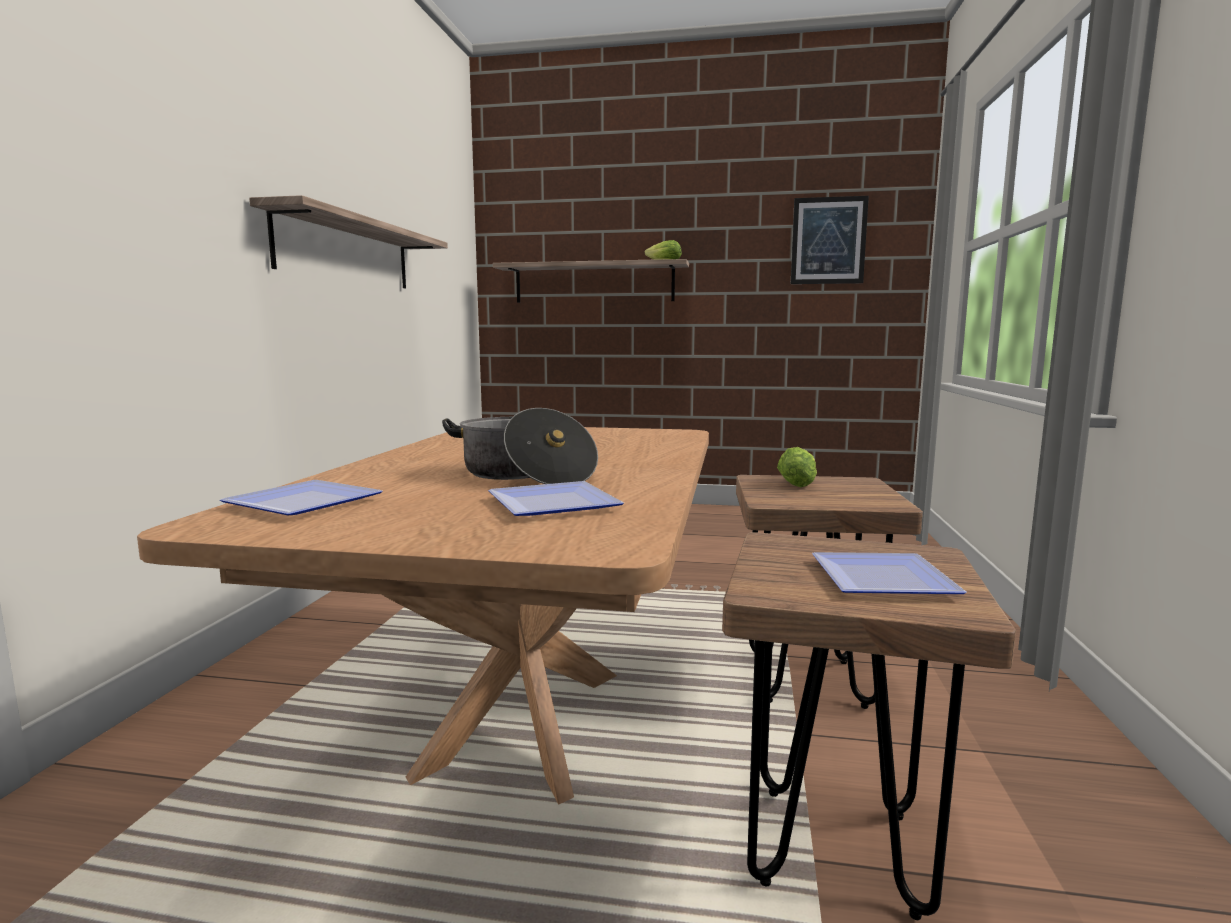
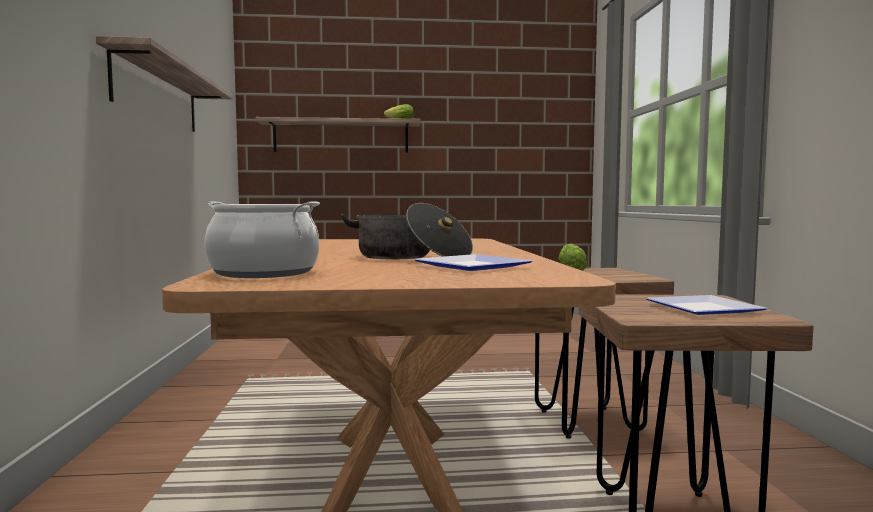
camera: 15 degrees left, 5 degrees down
(298, 504) = (264, 273): plate -> cooking pot
(828, 241) = (523, 110): picture -> none

